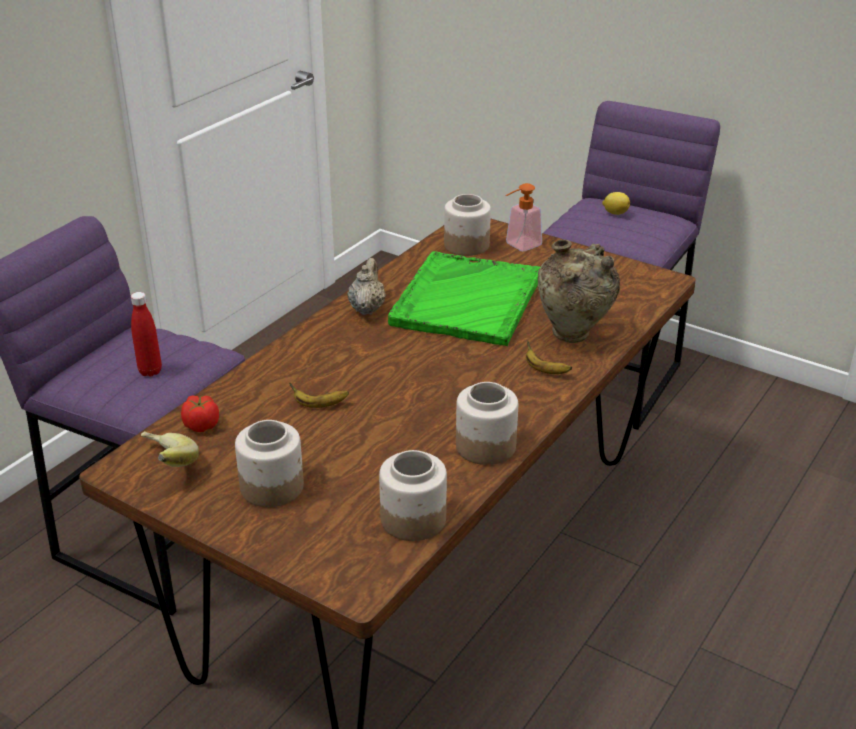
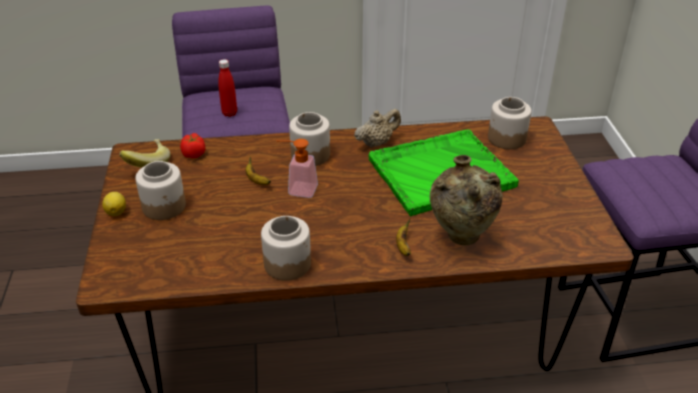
camera: 50 degrees right, 5 degrees up
(412, 519) = (184, 272): jar -> jar (310, 154)
(519, 246) = (541, 159): soap dispenser -> soap dispenser (297, 189)
(615, 213) = (669, 177): lemon -> lemon (116, 211)

